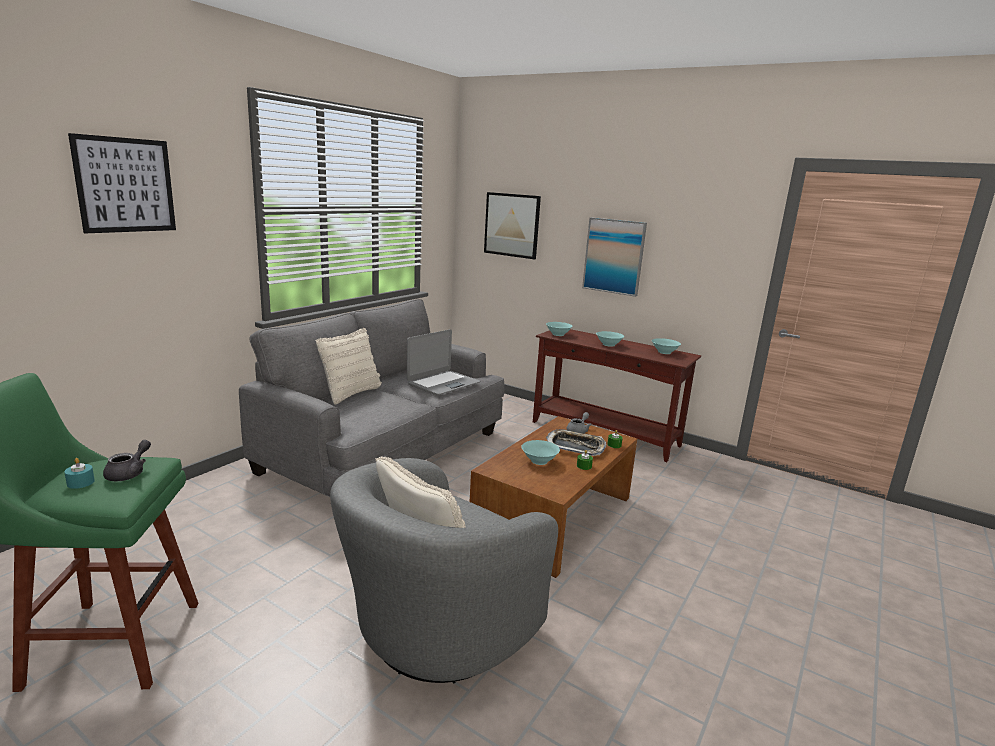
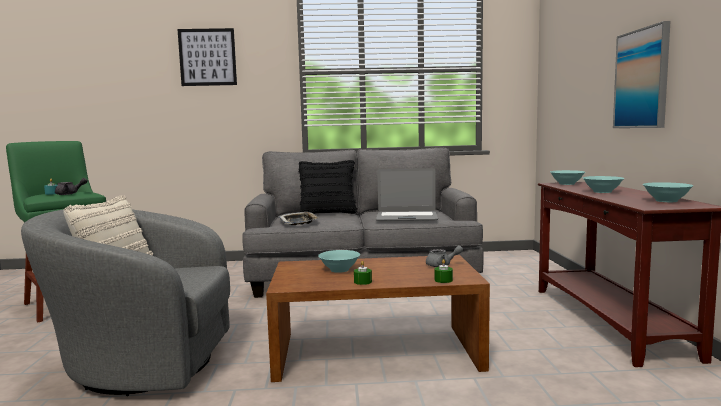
camera: 55 degrees right, 10 degrees down
(351, 394) = (328, 213): beige pillow -> black pillow
(512, 225) = (568, 70): picture -> none
(575, 446) = (401, 271): tray -> tray (299, 222)

